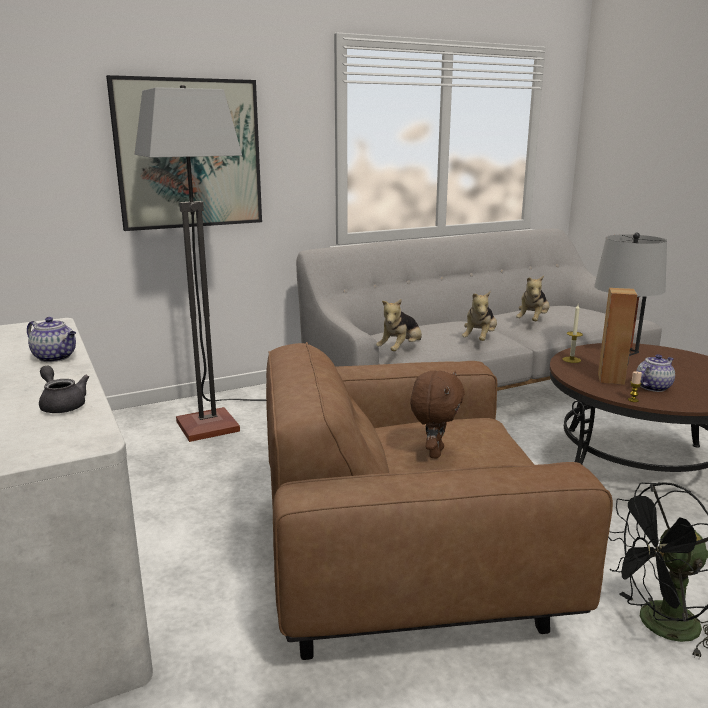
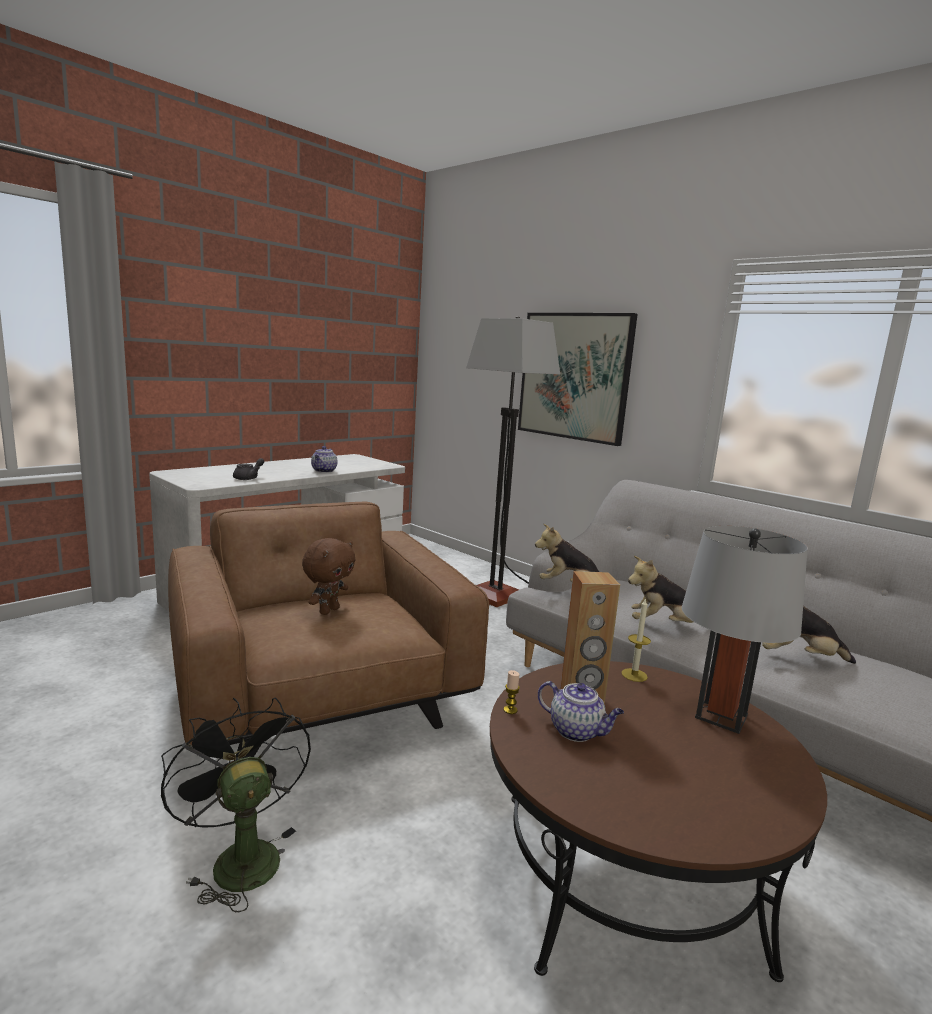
camera: 70 degrees right, 5 degrees down
(434, 452) = (328, 610): brown plush toy -> brown plush toy turned 60 degrees counterclockwise

